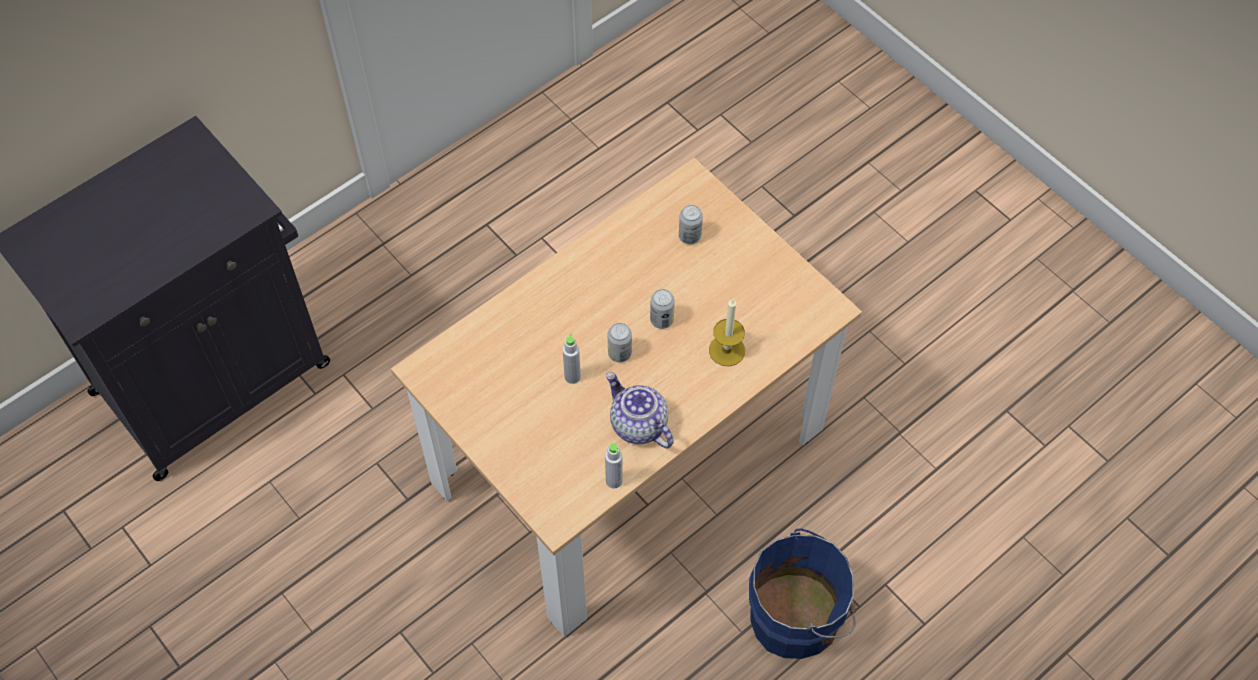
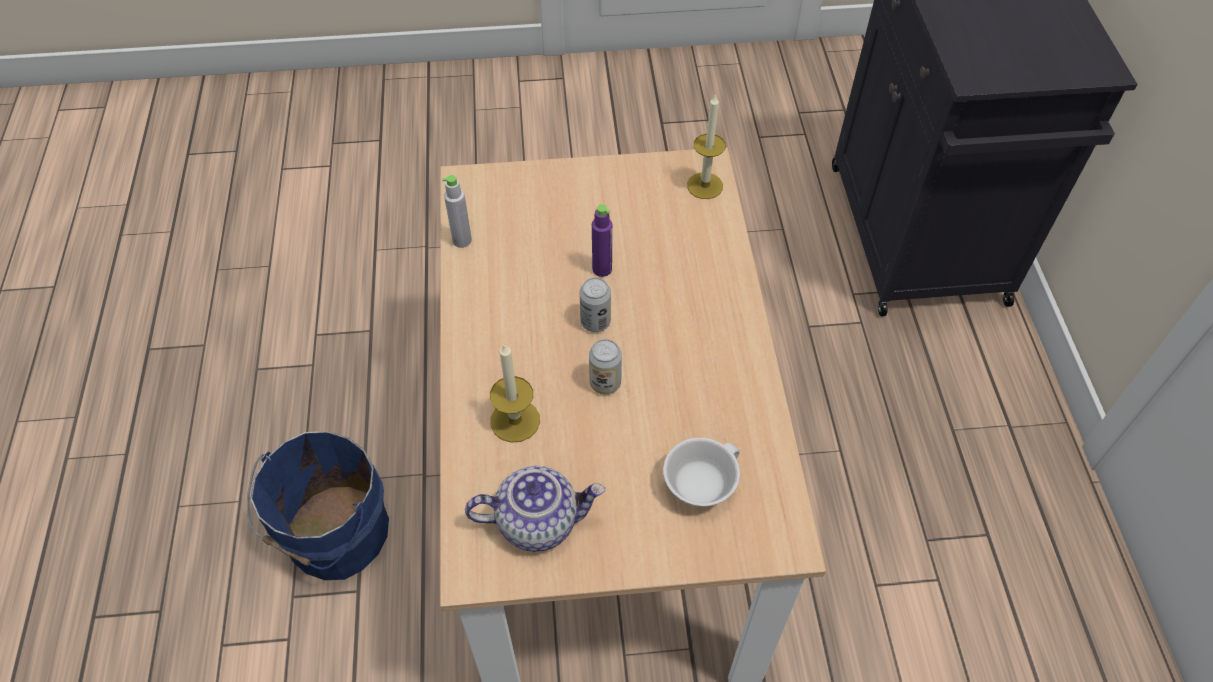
camera: 125 degrees right, 5 degrees down
(444, 360) = (705, 185): none -> candle
(572, 376) = (602, 269): grey bottle -> purple bottle
(637, 424) = (501, 290): teapot -> teapot (538, 520)
(689, 236) = (698, 482): can -> white cup

